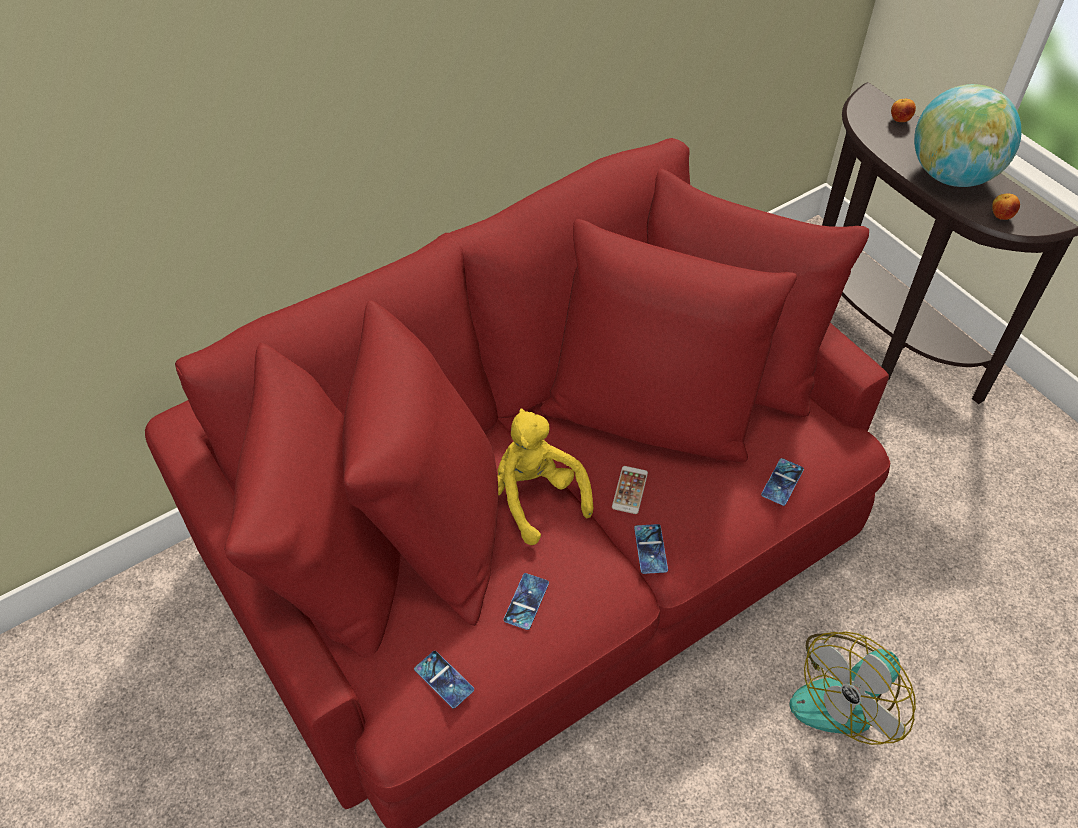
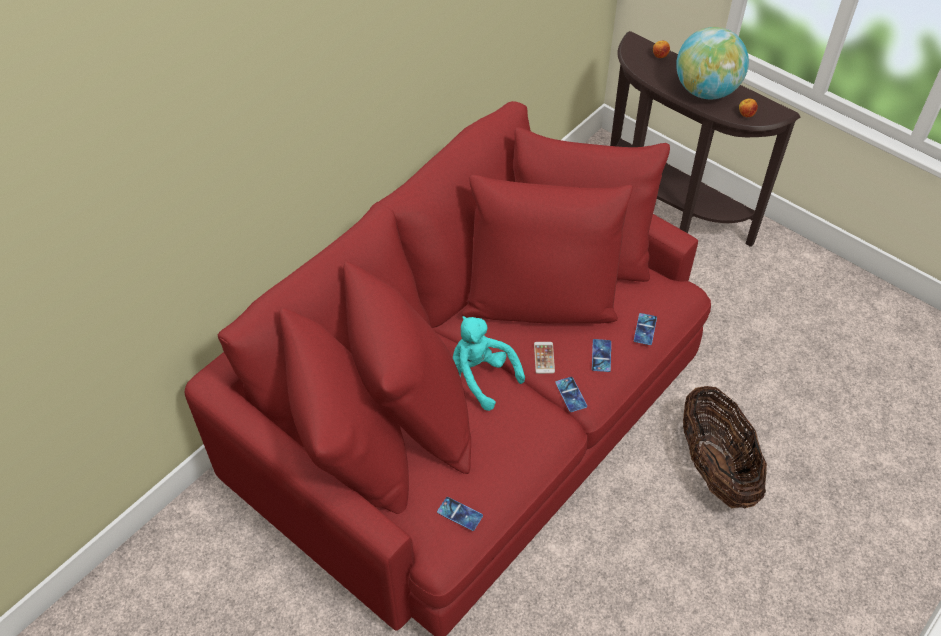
camera: 15 degrees left, 0 degrees up
(526, 601) = (498, 449): phone -> phone (601, 355)
(534, 497) = (479, 377): yellow plush toy -> turquoise plush toy
(847, 694) = (715, 468): fan -> basket

